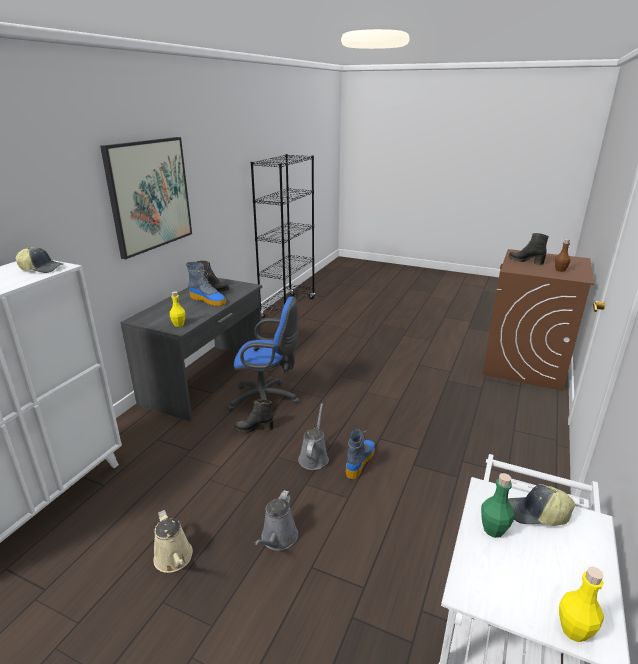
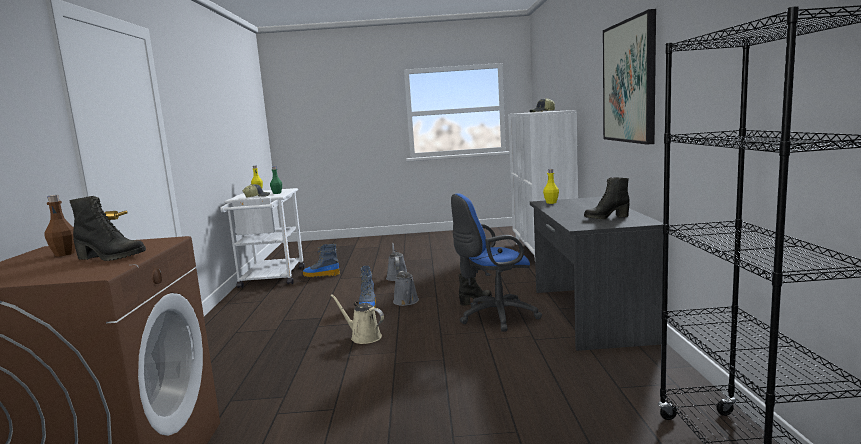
camera: 155 degrees right, 15 degrees down
(174, 559) = (443, 263): beige watering can -> beige watering can (363, 337)
(208, 300) = (579, 213): boot -> boot (321, 275)

